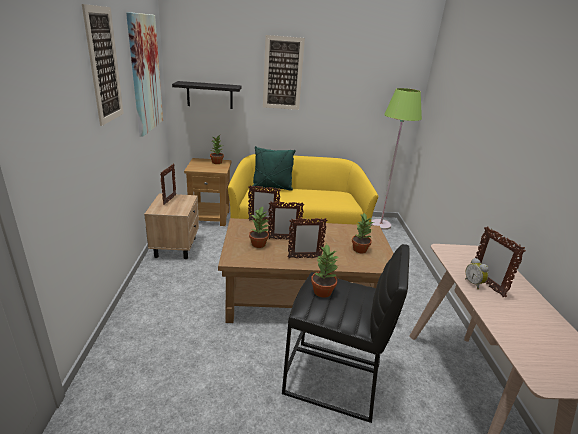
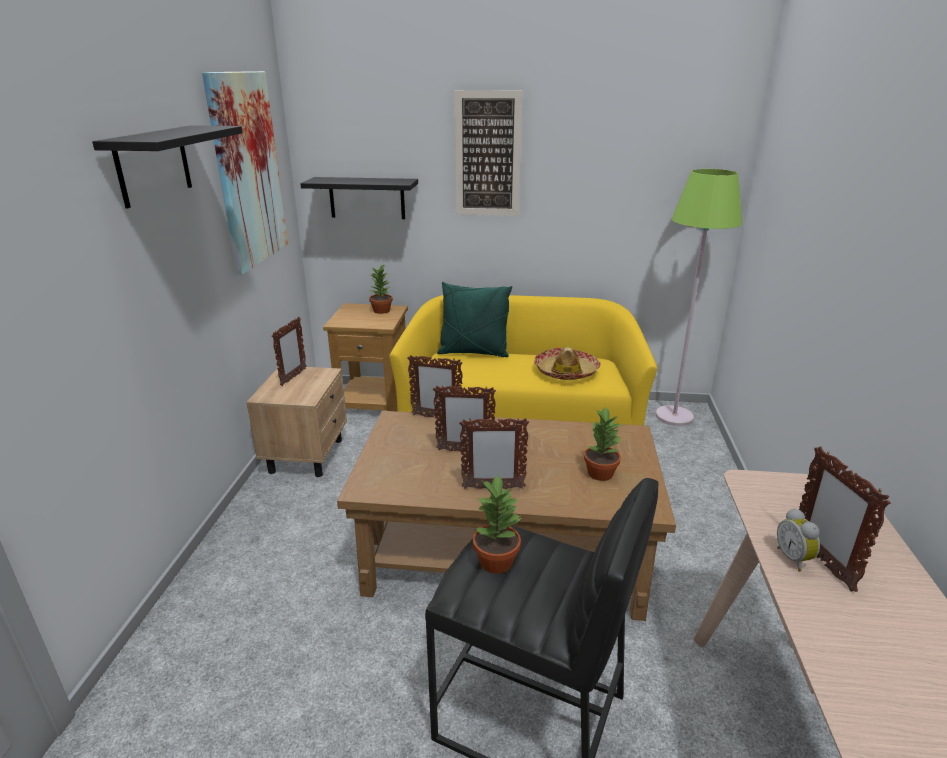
camera: 10 degrees right, 0 degrees up
(104, 66) = (153, 165): picture -> black shelf
(259, 244) = (418, 460): potted plant -> none
(326, 198) = (566, 371): none -> hat

